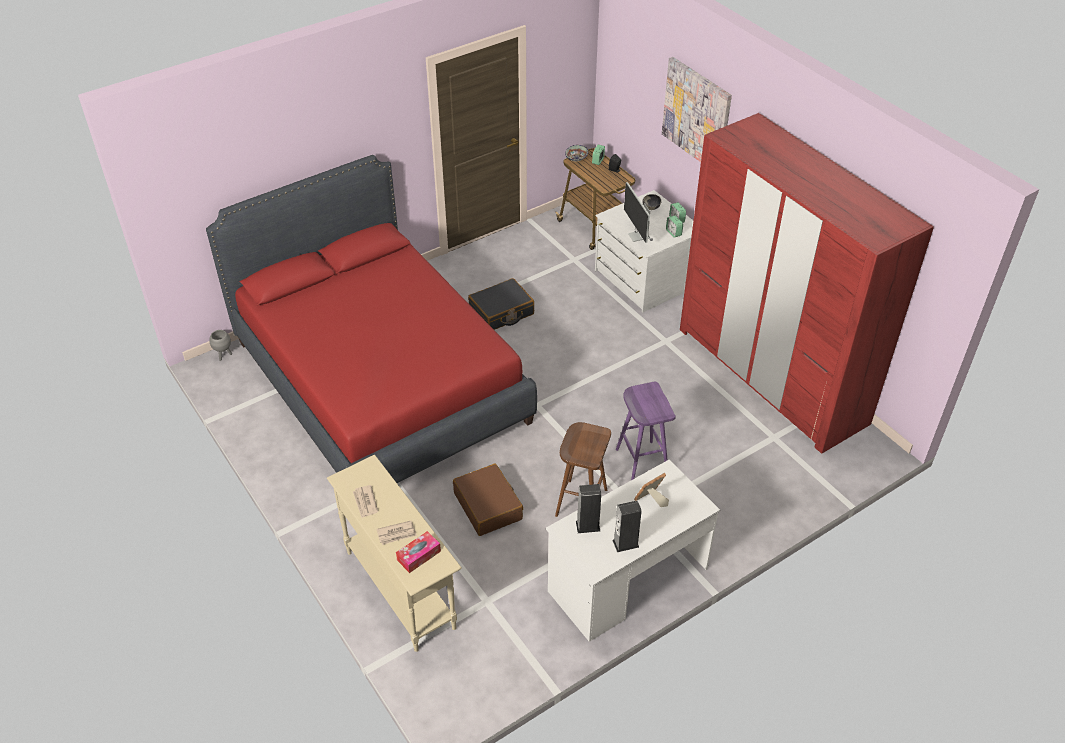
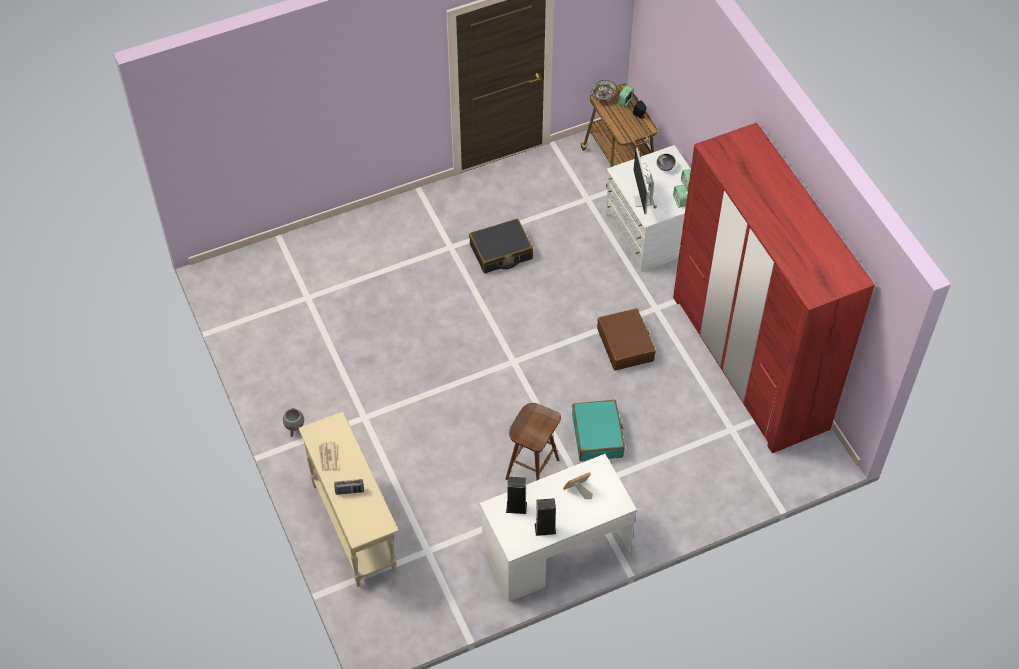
camera: 10 degrees right, 10 degrees up
(223, 355) = (226, 264): grey planter -> grey planter (295, 430)
(380, 381) = (370, 314): red bed -> none
(397, 534) = (349, 491): newspaper -> radio
(419, 555) = (364, 514): tissue box -> none
(488, 506) = (447, 460): brown suitcase -> brown suitcase (625, 345)
(641, 461) = (597, 436): purple stool -> turquoise suitcase
(697, 114) = (711, 96): picture -> none

